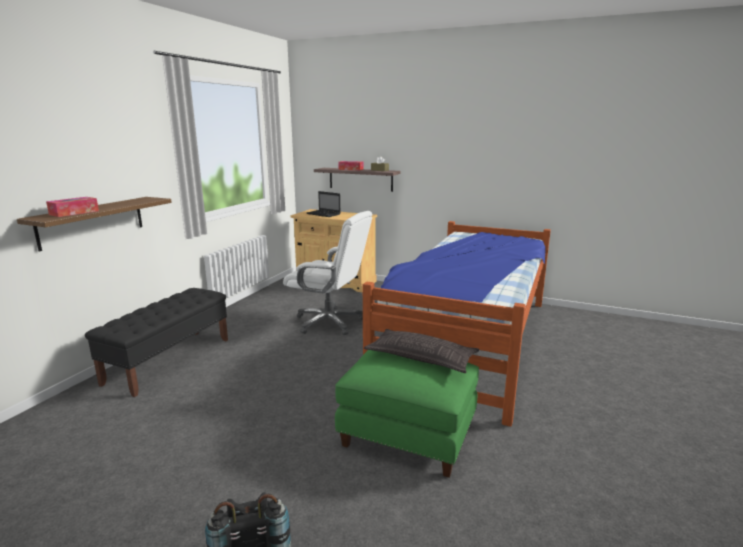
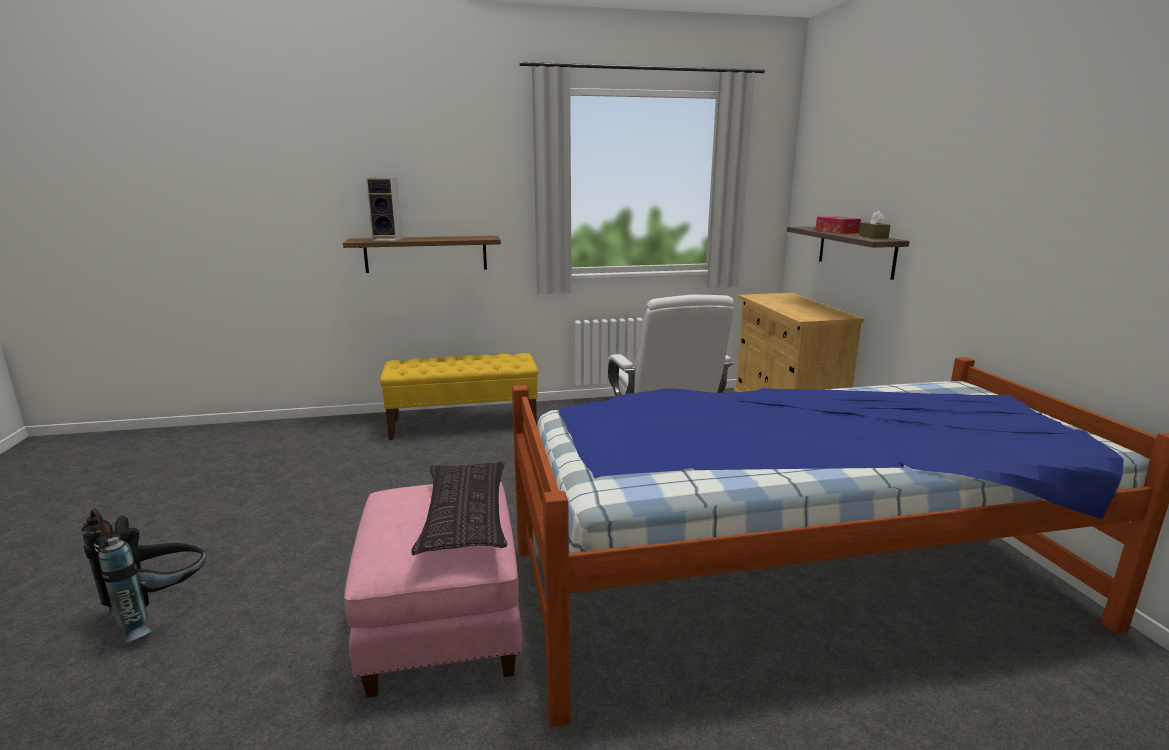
camera: 55 degrees right, 0 degrees up
(74, 212) = (388, 239): tissue box -> speaker
(169, 360) = (464, 424): black bench -> yellow bench
(324, 214) = (784, 302): laptop -> none
(408, 435) = (444, 624): green ottoman -> pink ottoman

